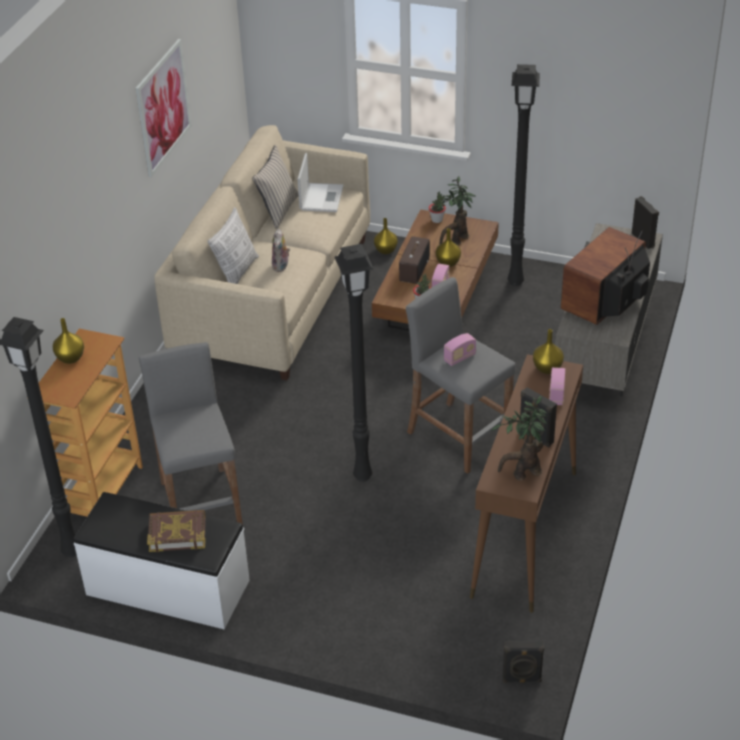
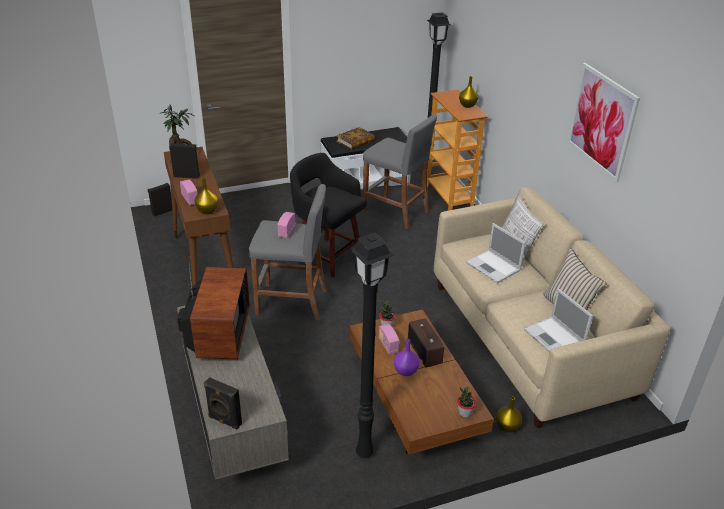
camera: 140 degrees right, 5 degrees down
(281, 266) = (494, 267): plush toy -> laptop
(362, 477) = (327, 256): black floor lamp -> black stool
(448, 262) = (405, 371): yellow vase -> purple vase
(456, 240) = (423, 398): potted plant -> none

